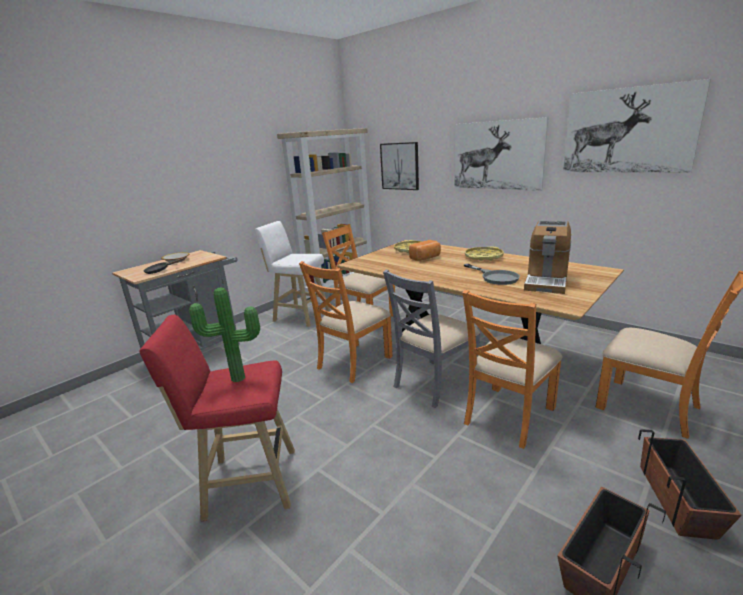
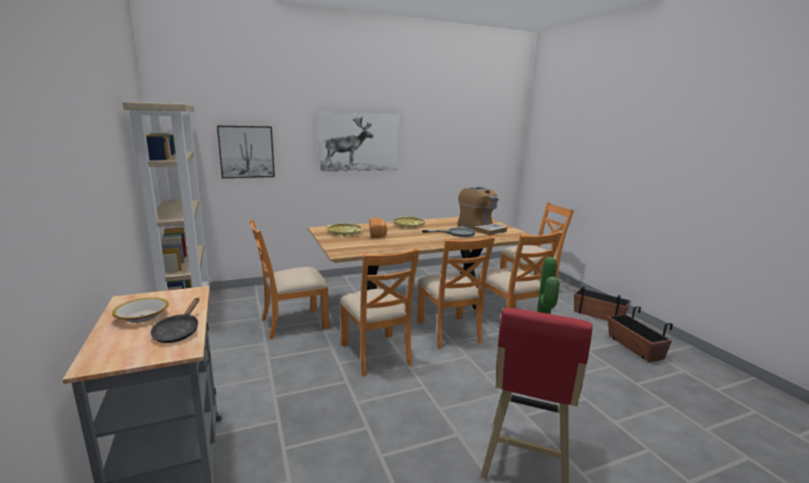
camera: 65 degrees left, 5 degrees down
(299, 315) = (216, 356): white stool -> none
(434, 382) = (449, 331): grey chair -> orange chair
(628, 130) = (447, 128): picture -> none

